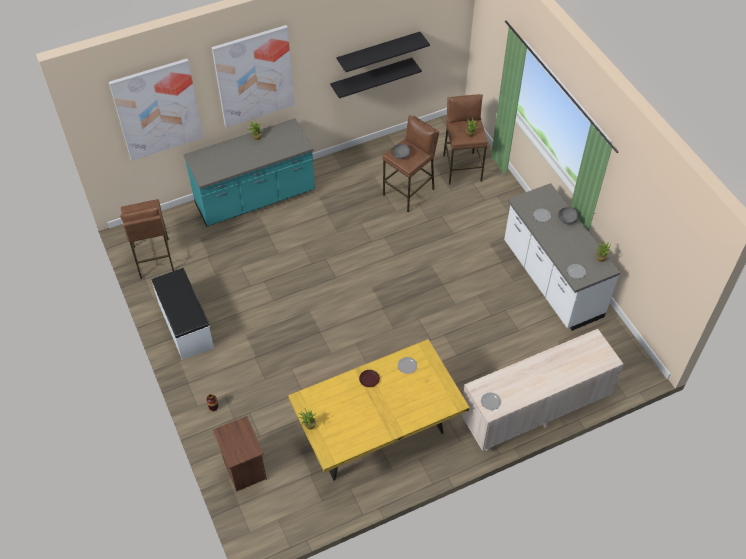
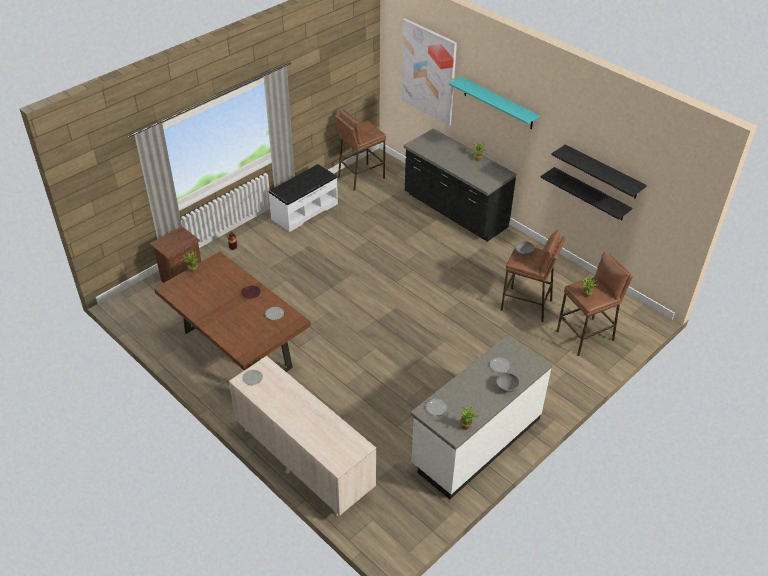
camera: 70 degrees right, 10 degrees down
(254, 76) = (498, 103): picture -> turquoise shelf
(255, 199) = (454, 212): turquoise counter -> black counter
(378, 434) = (238, 350): yellow dining table -> brown dining table

